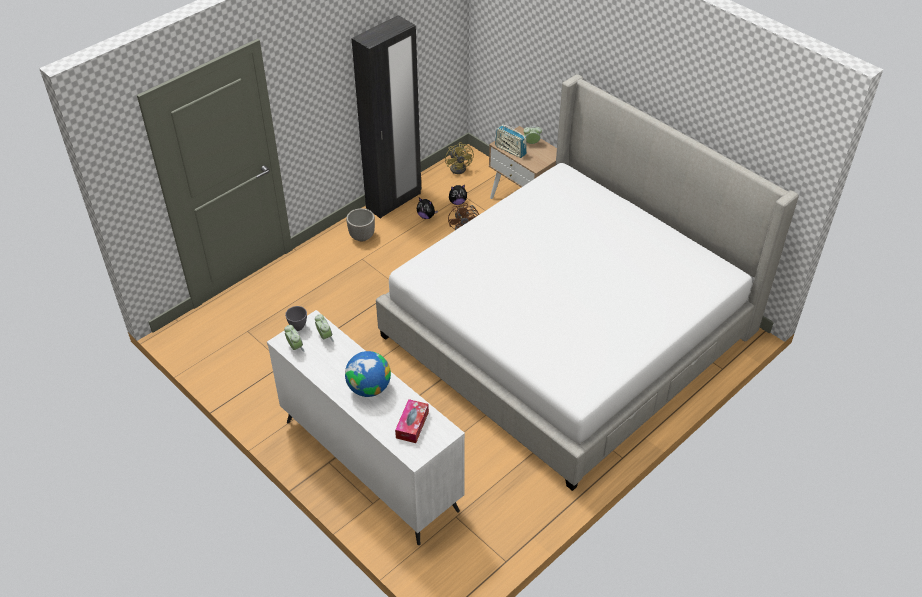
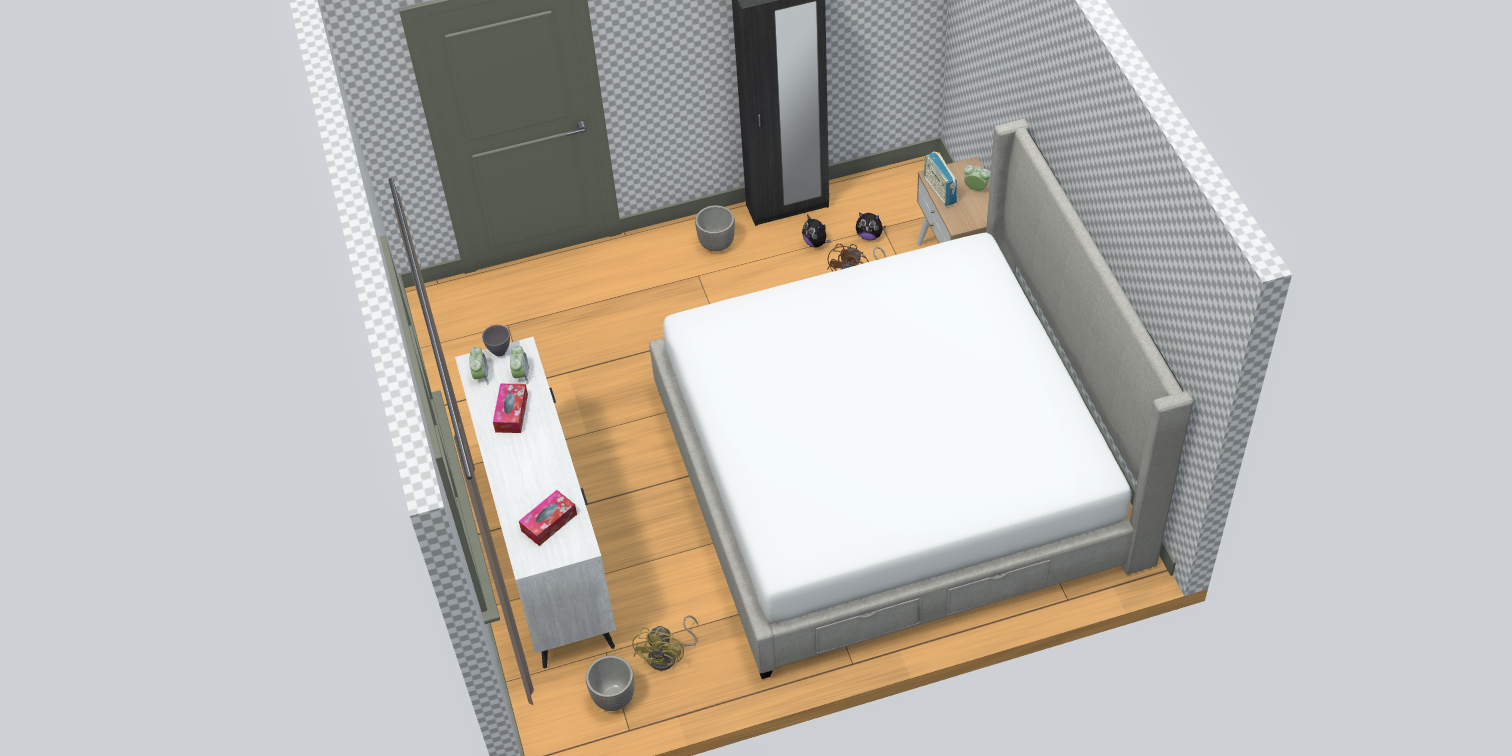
camera: 30 degrees right, 5 degrees up
(334, 363) = (511, 413): none -> tissue box
(369, 388) = (530, 458): globe -> none
(460, 167) = (905, 184): yellow fan -> yellow fan (668, 655)
(481, 545) = (613, 698): none -> planter

